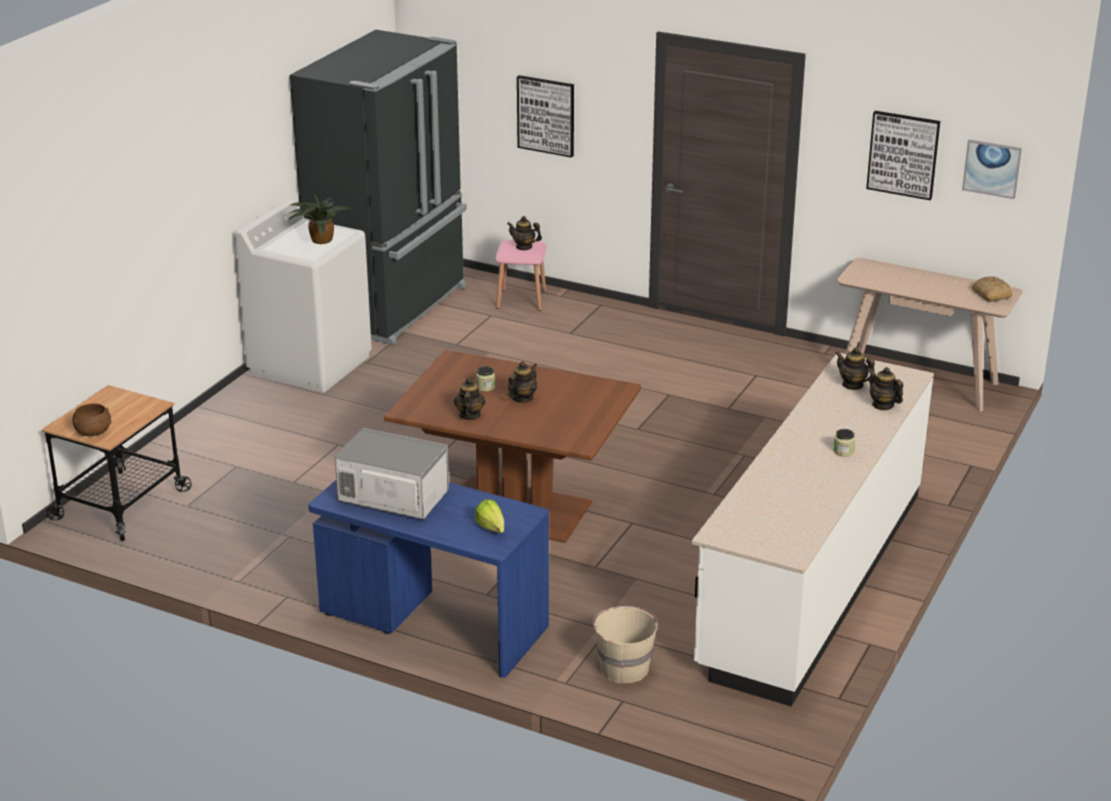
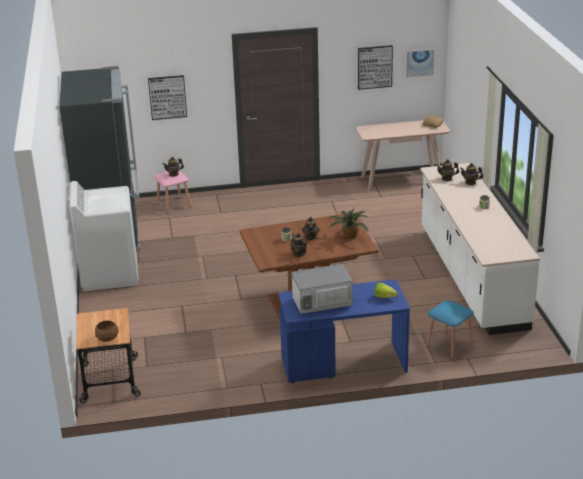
camera: 35 degrees left, 0 degrees up
(320, 239) = (112, 197): potted plant -> potted plant (349, 236)
(624, 667) = (449, 345): beige bucket -> blue stool

